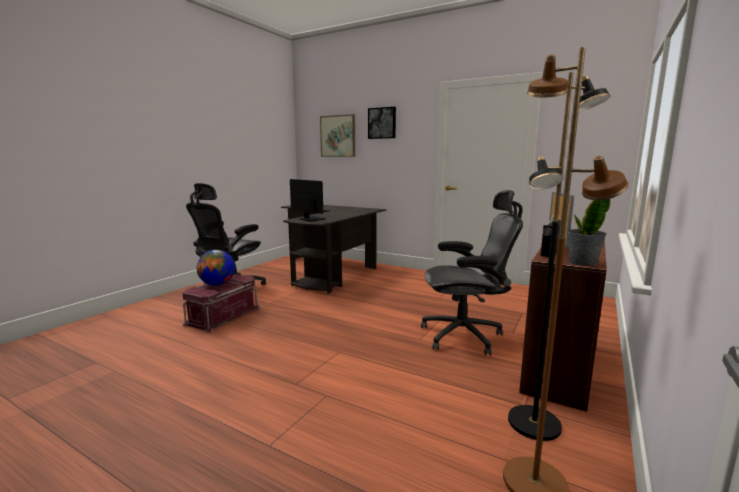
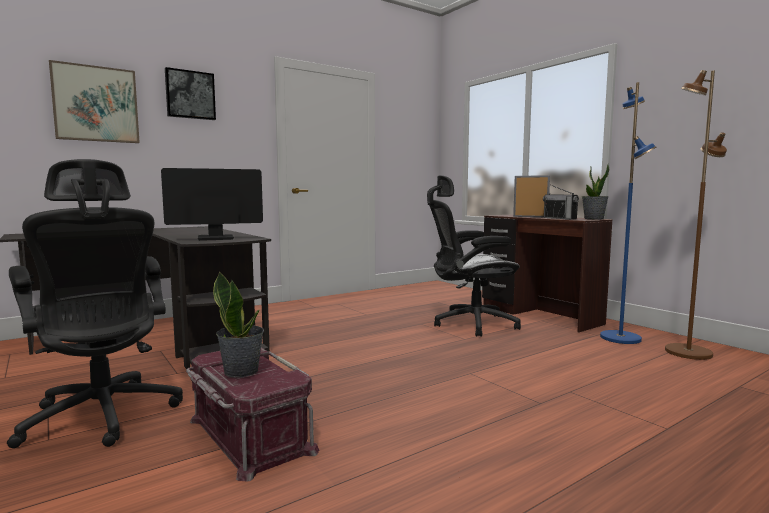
camera: 65 degrees left, 5 degrees down
(217, 284) = (241, 371): globe -> potted plant
(466, 336) = (470, 325): office chair -> office chair turned 120 degrees counterclockwise
(535, 424) = (621, 338): black floor lamp -> blue floor lamp

